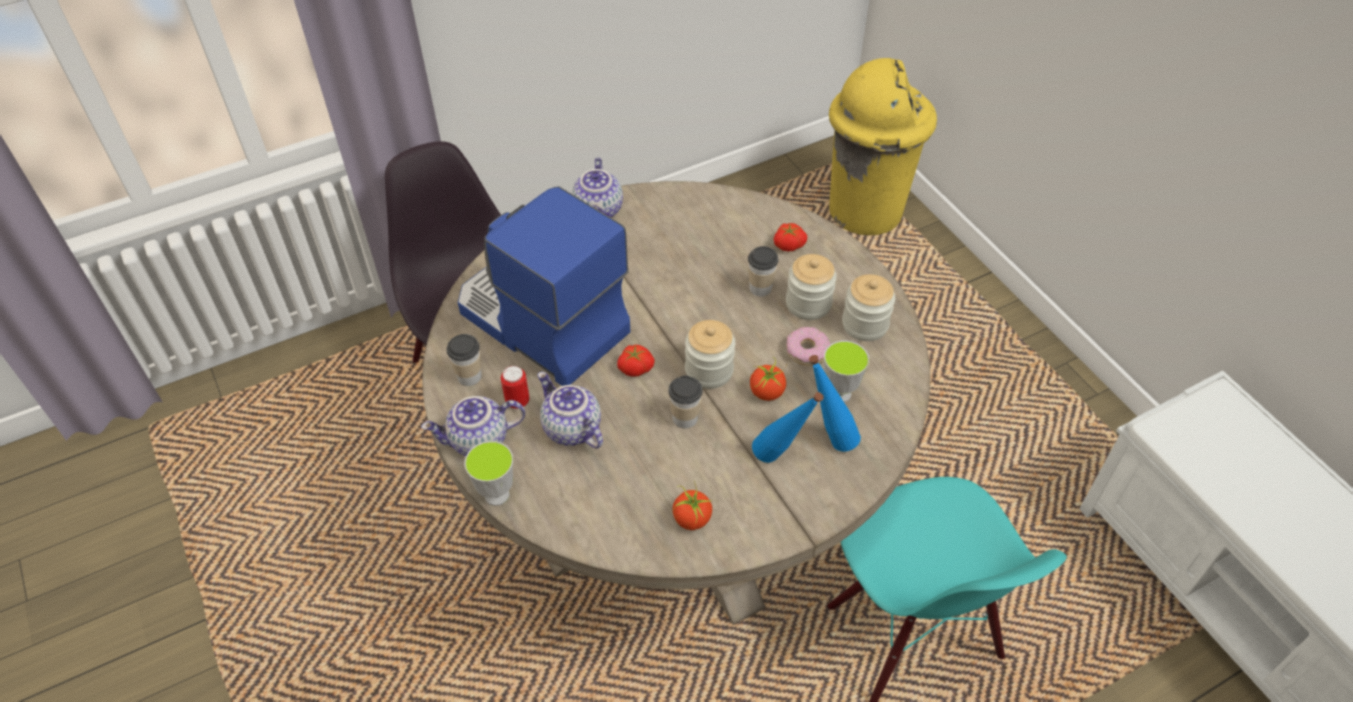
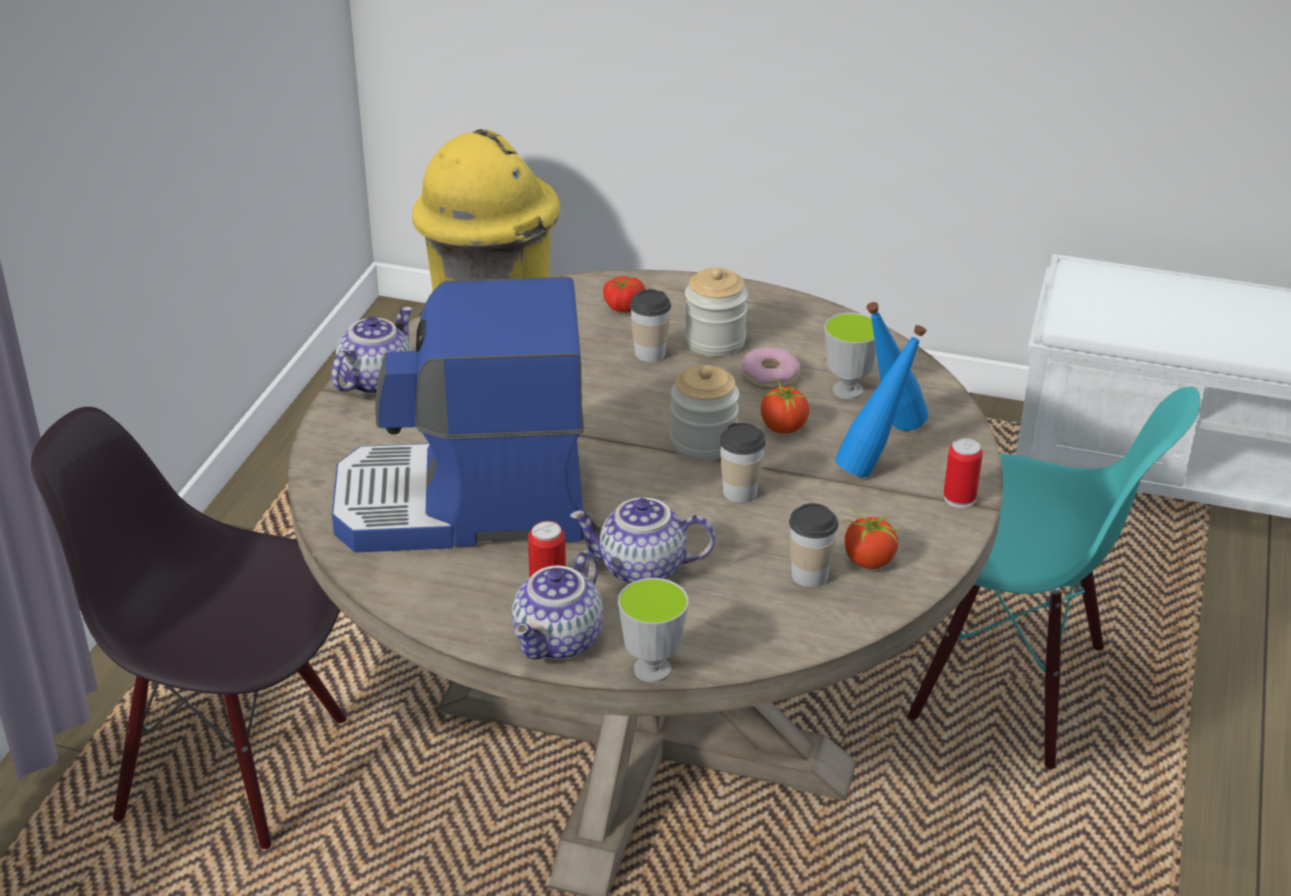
camera: 45 degrees left, 15 degrees down
(469, 376) = (456, 596): cup -> cup (809, 575)
(599, 210) = (375, 380): teapot -> teapot turned 105 degrees counterclockwise
(635, 367) = (626, 483): tomato -> none
(801, 519) = (959, 498): none -> can
(865, 324) = (789, 328): jar -> none

